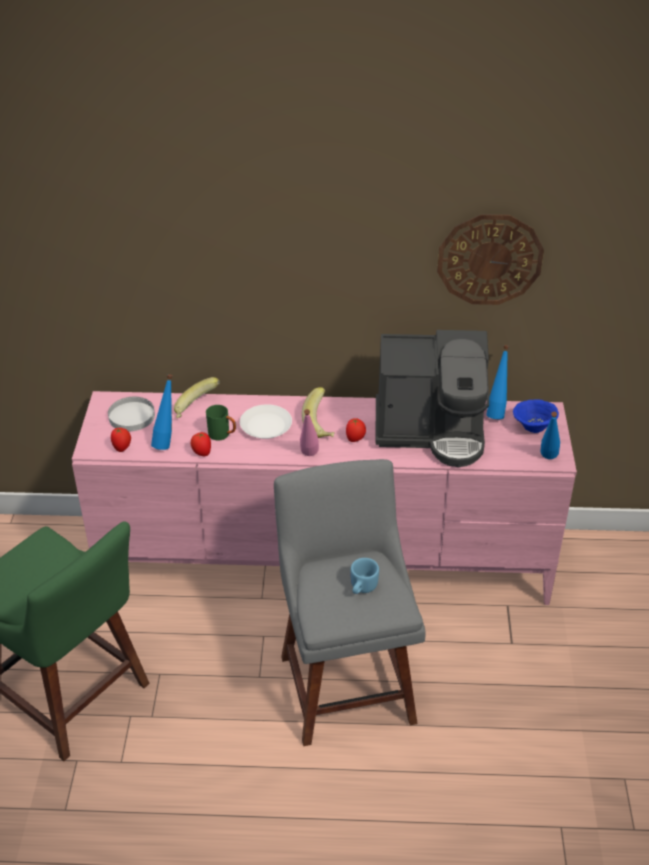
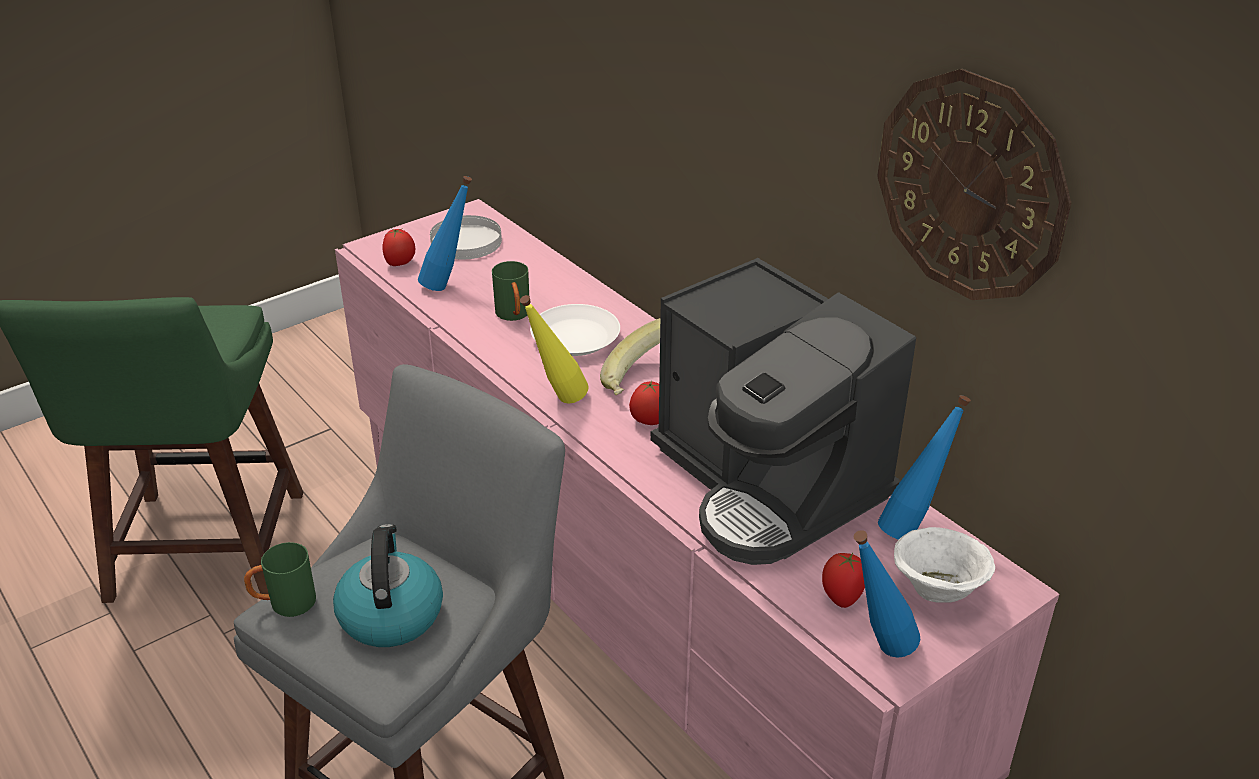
camera: 50 degrees right, 5 degrees down
(196, 409) = (538, 275): banana -> none
(201, 453) = (459, 318): tomato -> tomato (841, 597)
(308, 457) = (556, 402): pink bottle -> yellow bottle
(318, 619) = (284, 604): none -> green mug
(361, 588) = (390, 614): blue mug -> kettle
(533, 428) = (936, 591): blue bowl -> white bowl

